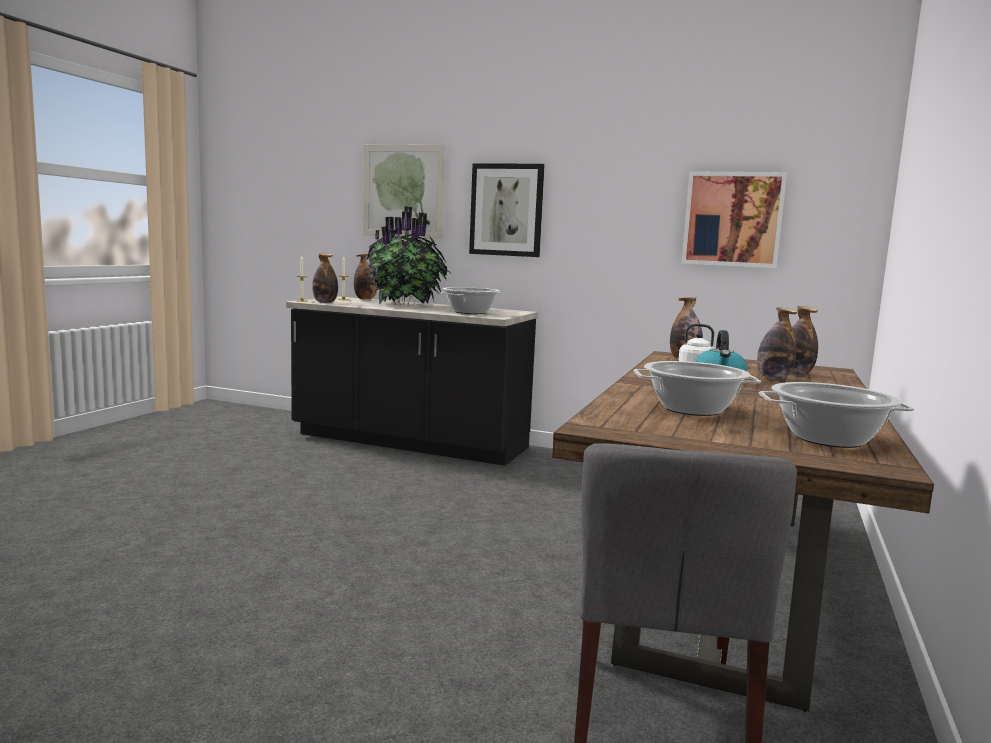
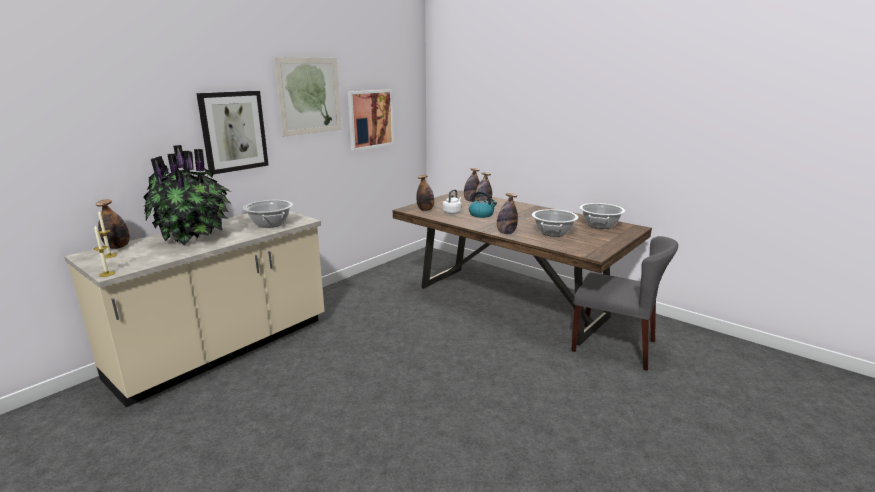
camera: 70 degrees left, 10 degrees up
(325, 302) = (135, 265): bottle -> bottle (506, 233)
(403, 191) = (121, 126): picture -> picture (309, 96)
(409, 442) = (224, 349): black counter -> beige counter

